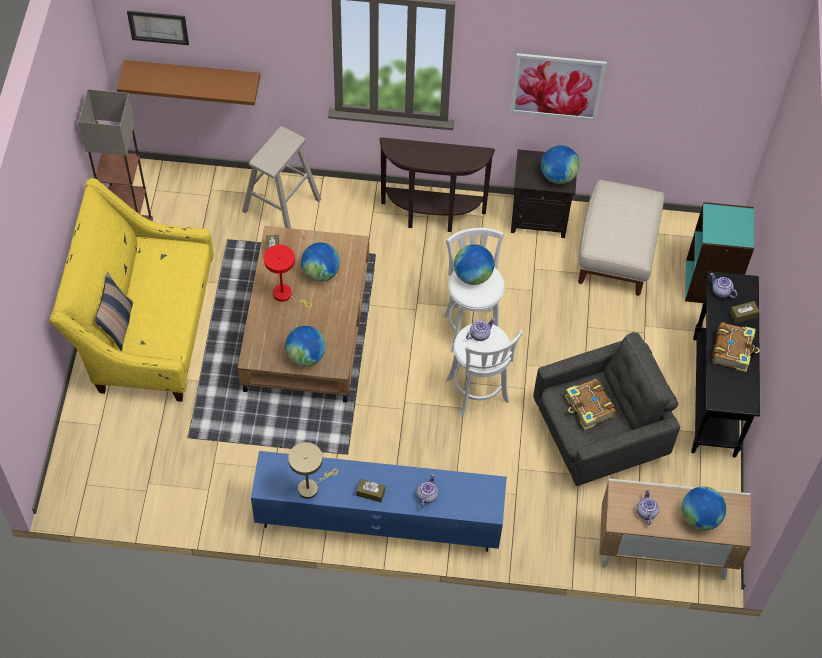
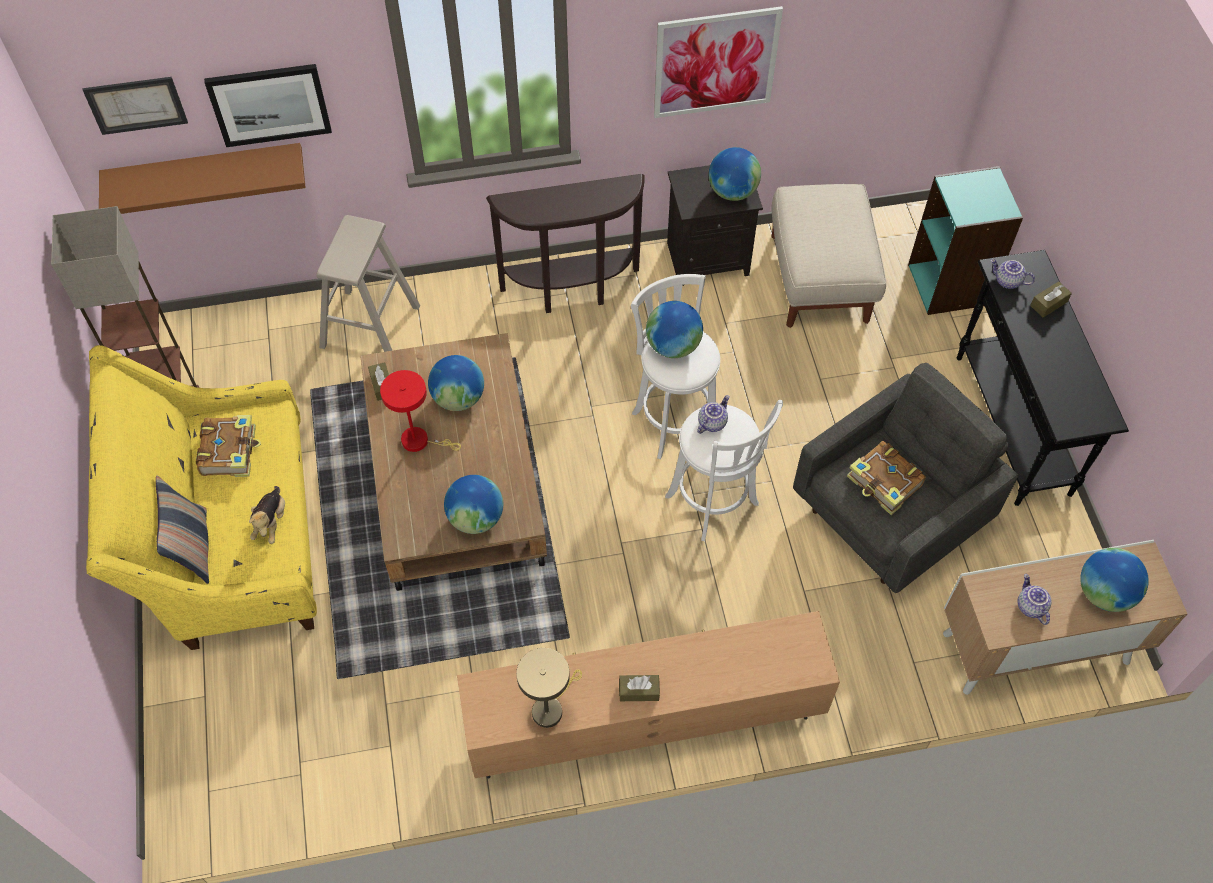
camera: 15 degrees left, 0 degrees up
(172, 322) = (271, 522): none -> plush toy
(244, 45) = (269, 104): none -> picture
(379, 521) = (644, 720): blue tv stand -> brown tv stand
(426, 495) = (719, 671): teapot -> none
(733, 350) = (1056, 353): book -> book (230, 451)

